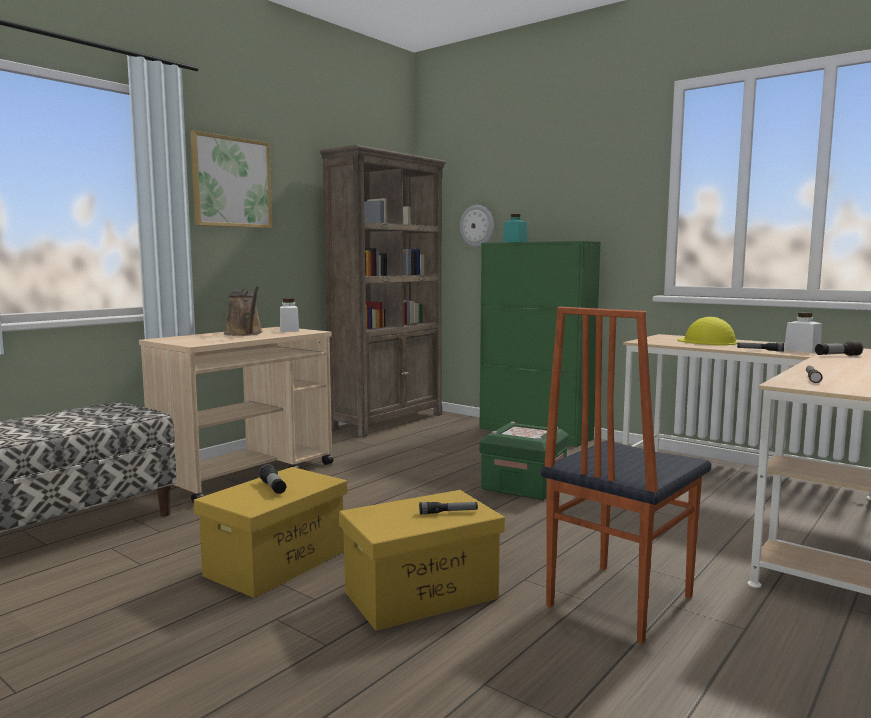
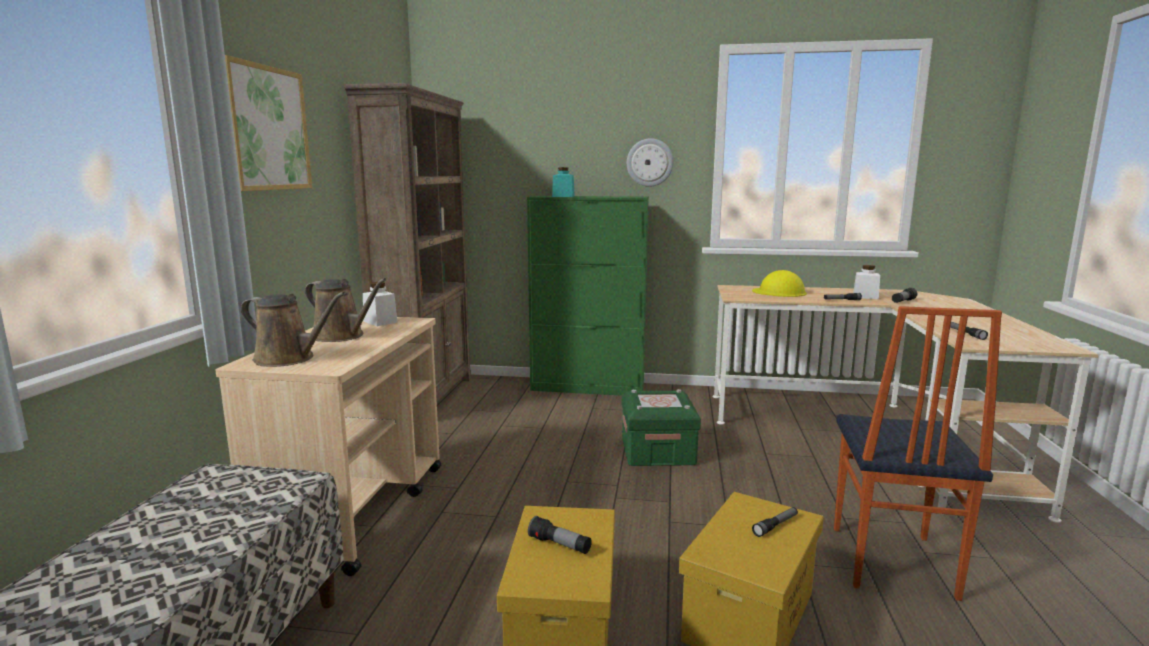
camera: 30 degrees left, 5 degrees up
(185, 339) = (289, 359): none -> brown watering can
(477, 226) = (502, 176): wall clock -> wall clock (650, 162)

